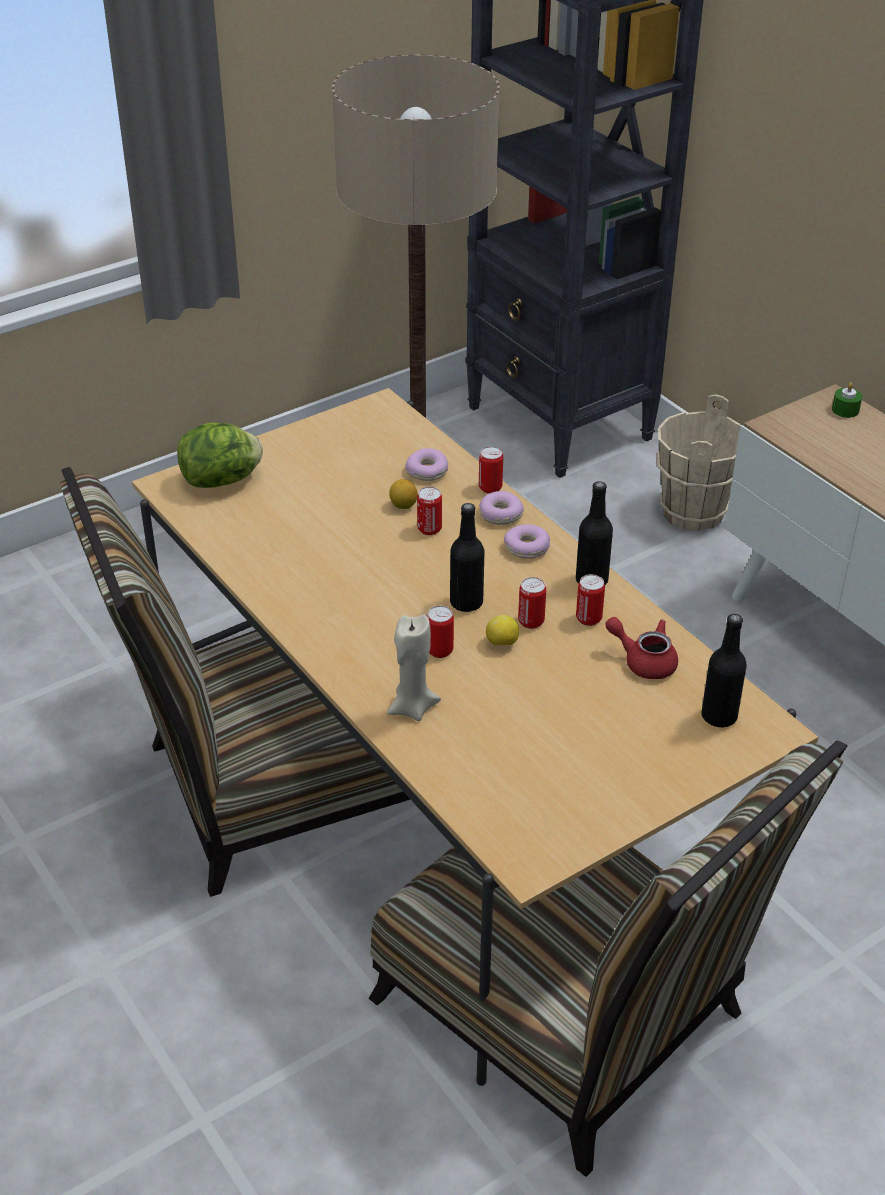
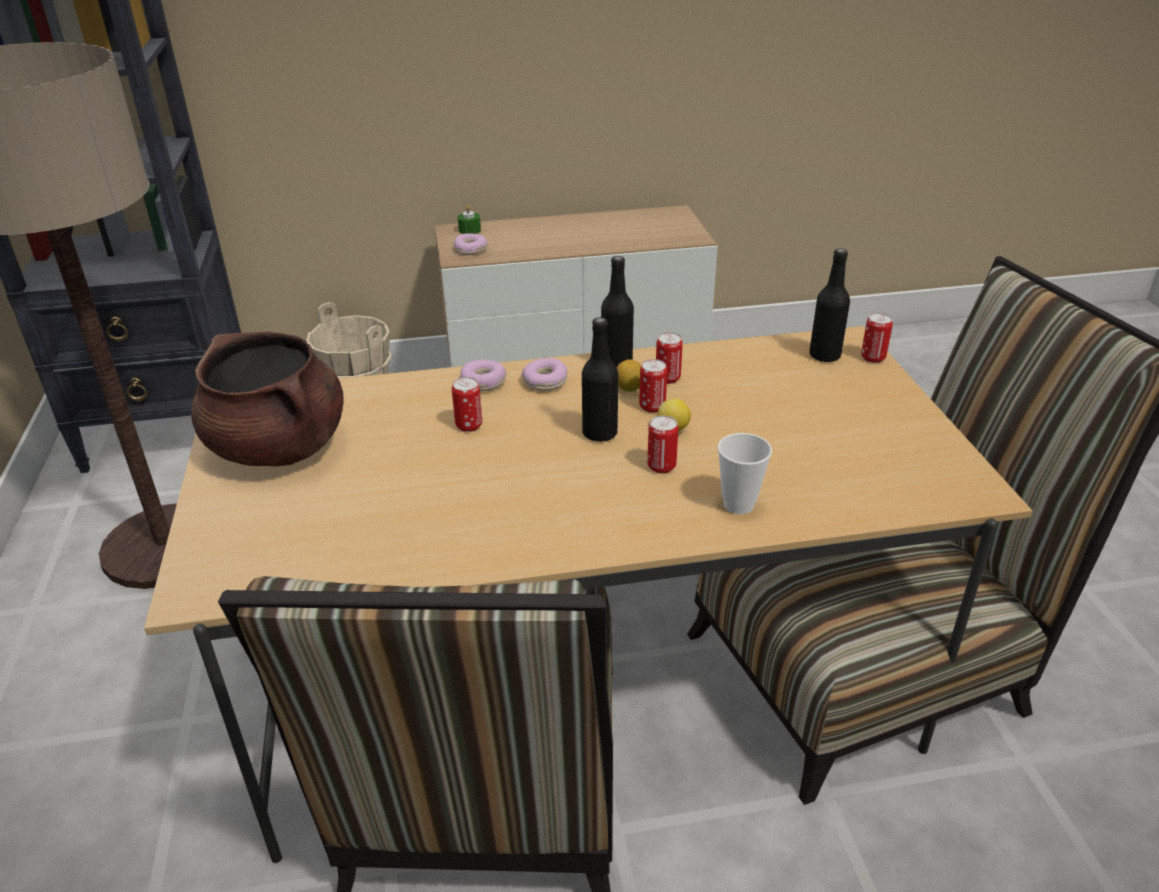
camera: 65 degrees left, 5 degrees down
(222, 481) = (236, 545): lettuce -> none
(339, 451) = (279, 447): none -> brown cooking pot
(403, 505) = (416, 431): lemon -> lemon (629, 388)
(412, 708) = (738, 504): beige candle -> cup
(427, 471) = (375, 404): donut -> donut (470, 249)
(490, 488) = (438, 377): can -> can (873, 358)
(644, 661) = (739, 368): red teapot -> none

